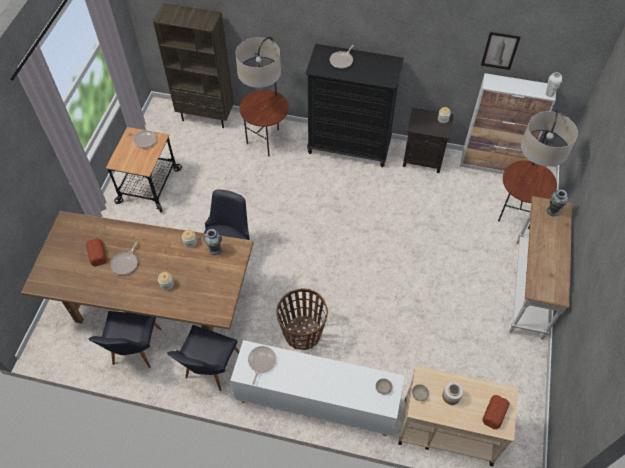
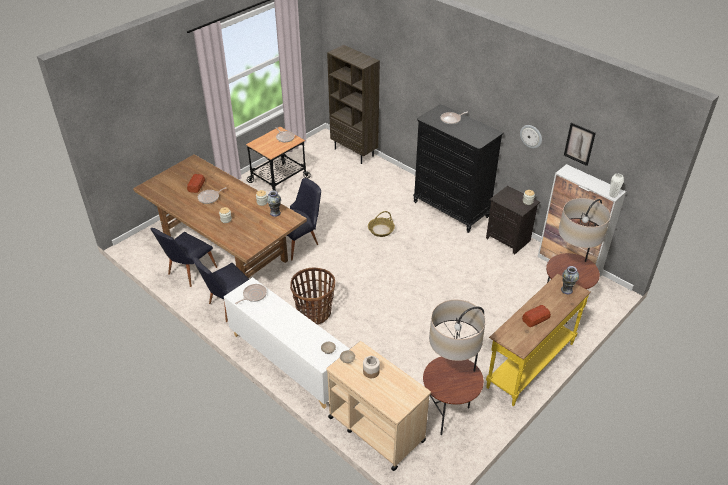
camera: 30 degrees right, 15 degrees down
(267, 141) = (387, 183): floor lamp -> floor lamp (448, 415)
(299, 202) = (381, 230): none -> basket
(438, 54) = (531, 136): none -> wall clock
(495, 413) = (397, 398): bread -> bread (536, 318)
(527, 288) = (529, 364): white console table -> yellow console table

